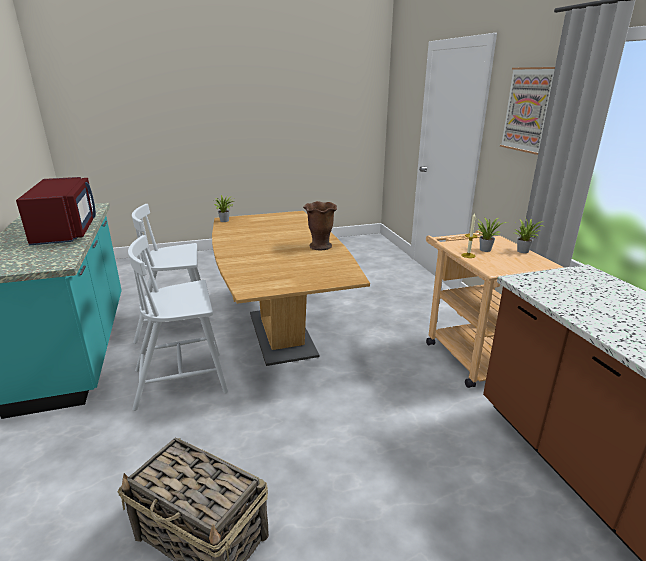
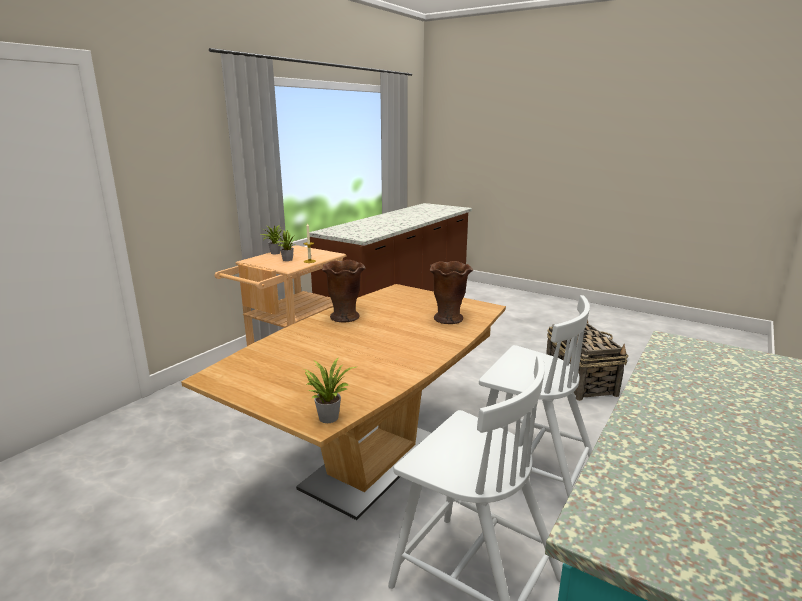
camera: 130 degrees left, 5 degrees down
(67, 232) = (674, 410): red microwave -> none
(258, 270) = (448, 319): none -> brown vase
(528, 110) = (182, 142): picture -> none

